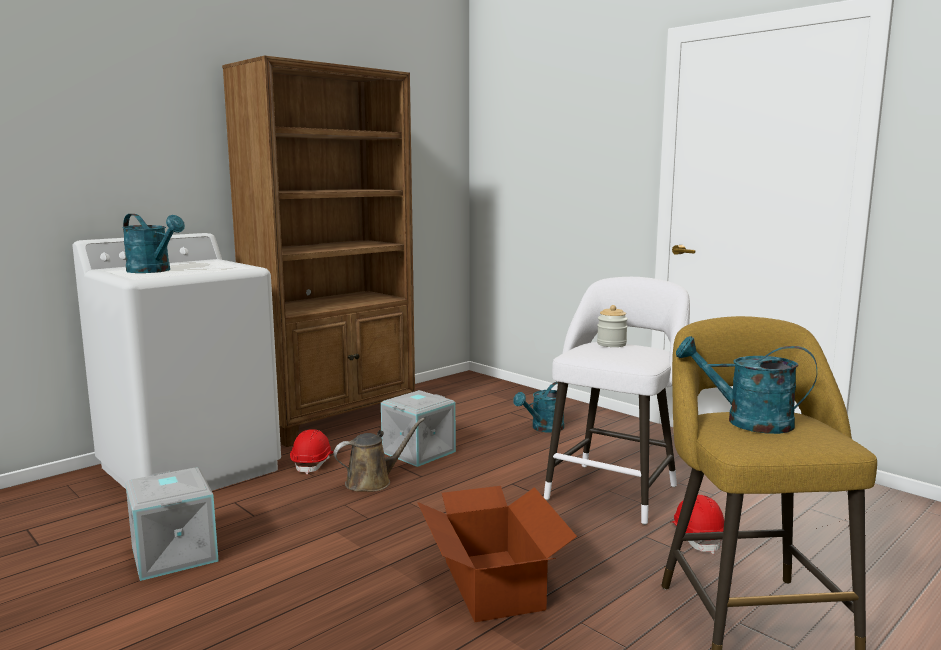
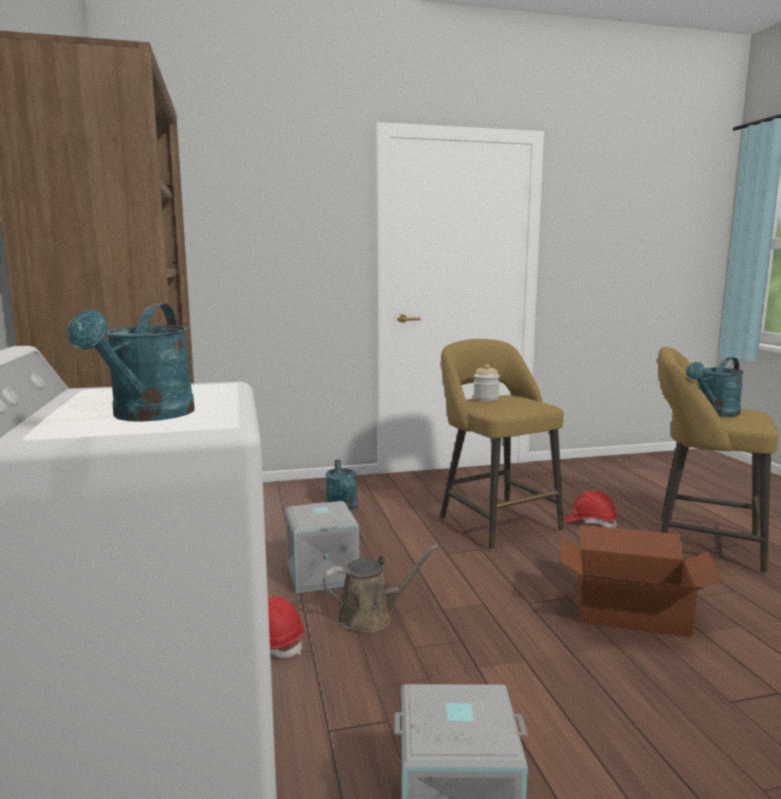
camera: 60 degrees left, 0 degrees up
(153, 271) = (147, 416): turquoise watering can -> turquoise watering can turned 120 degrees clockwise
(372, 482) = (370, 617): brown watering can -> brown watering can turned 75 degrees clockwise
(614, 490) = (495, 522): white stool -> yellow stool

